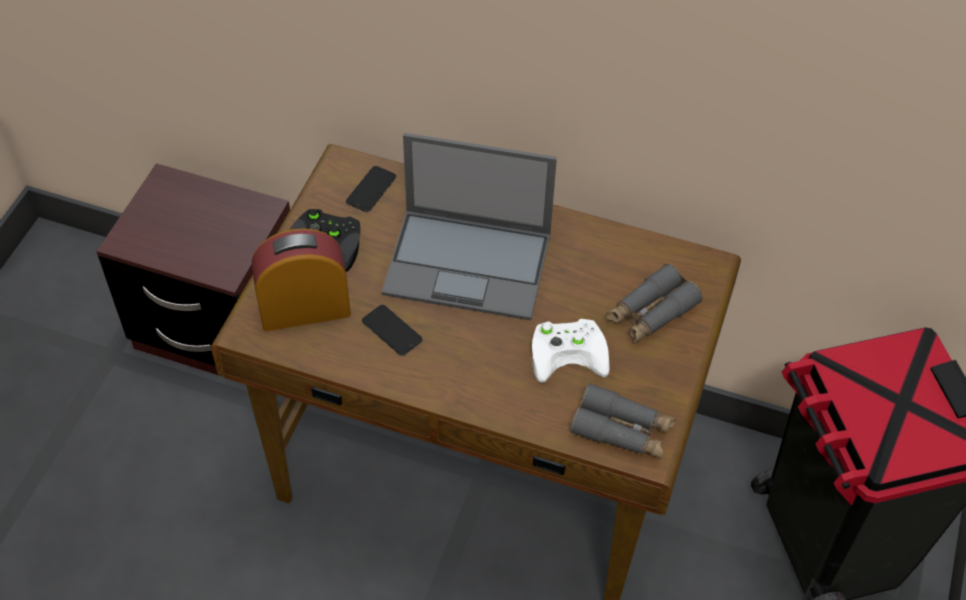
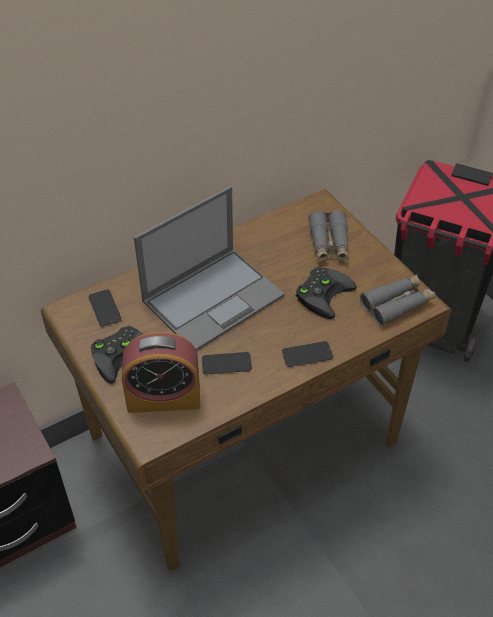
camera: 50 degrees left, 5 degrees down
(304, 309) = (163, 398): alarm clock -> alarm clock turned 120 degrees counterclockwise
(468, 391) = (307, 355): none -> phone
(570, 351) = (323, 292): white game controller -> black game controller

